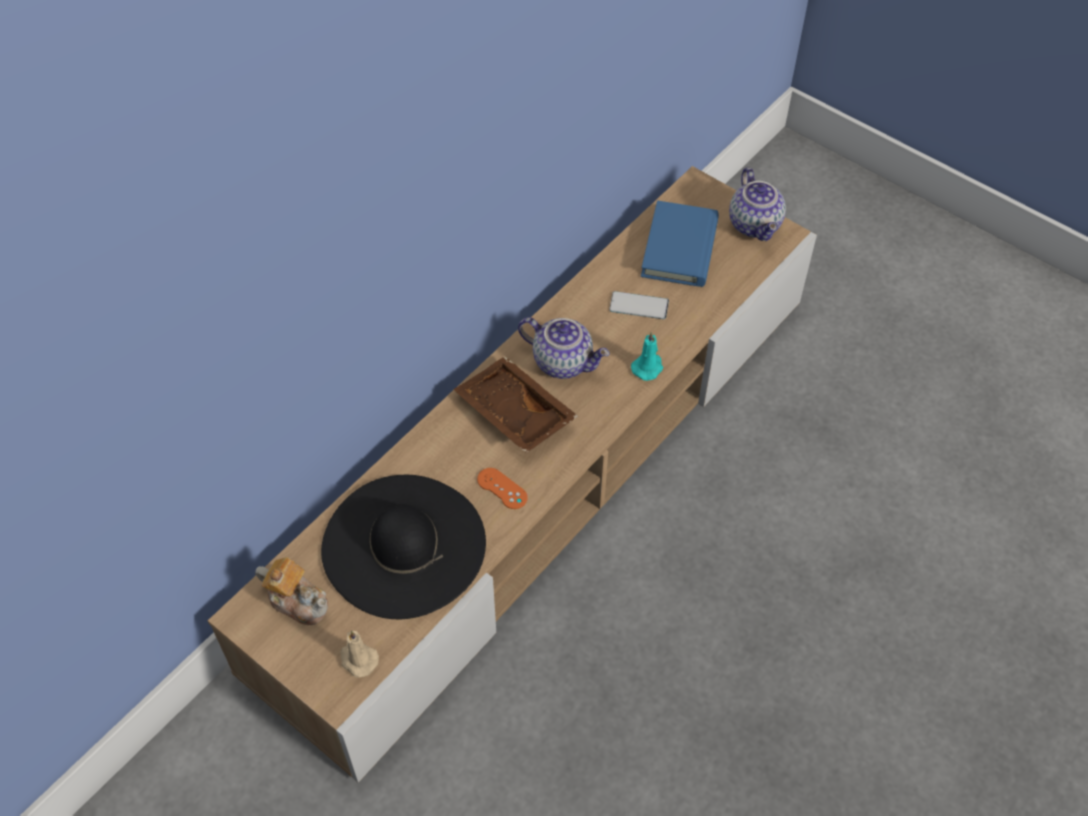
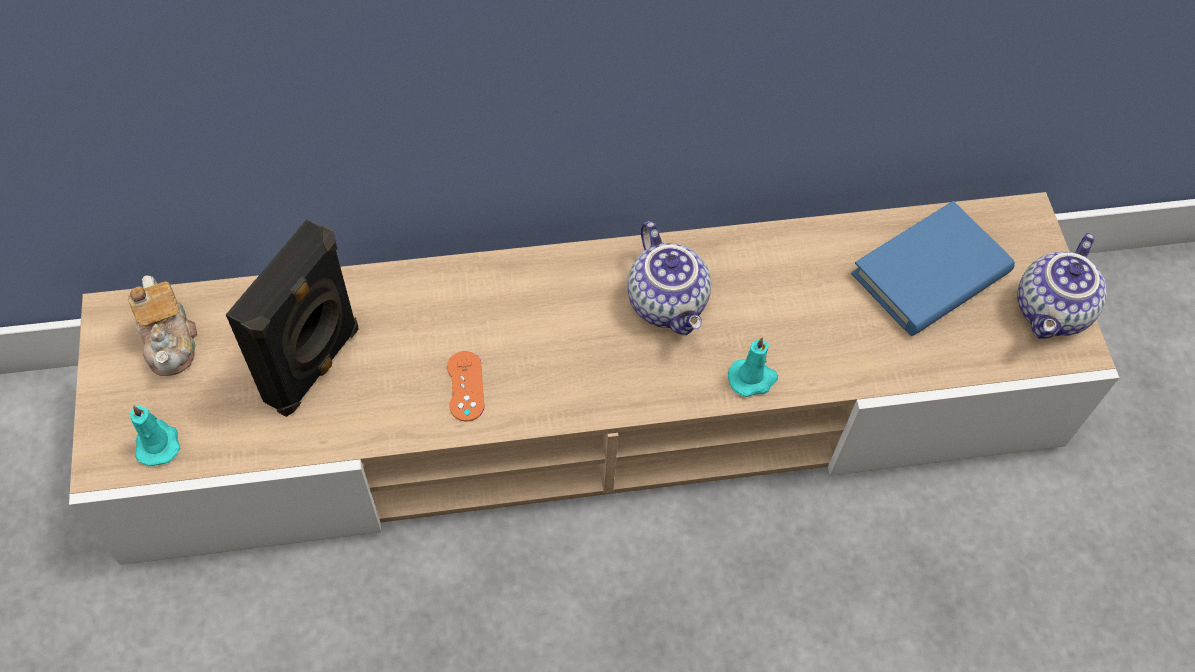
camera: 40 degrees right, 5 degrees up
(358, 659) = (158, 443): beige candle -> turquoise candle
(403, 545) = (315, 366): black hat -> black speaker
(513, 414) = (558, 318): brown tray -> none
(639, 306) = (815, 304): phone -> none

